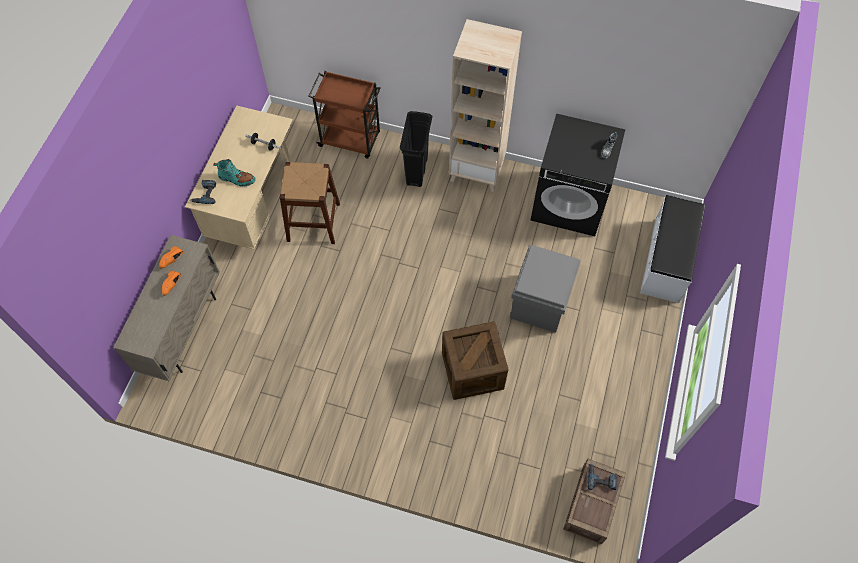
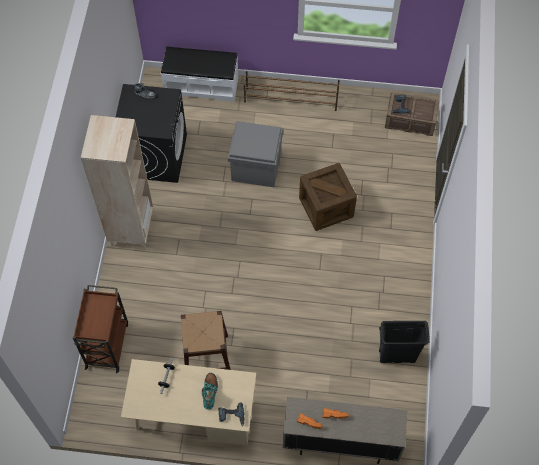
camera: 100 degrees left, 0 degrees up
(417, 171) = (137, 279): black trash can -> black trash can (397, 356)
(639, 359) = (291, 99): none -> brown shoe rack

